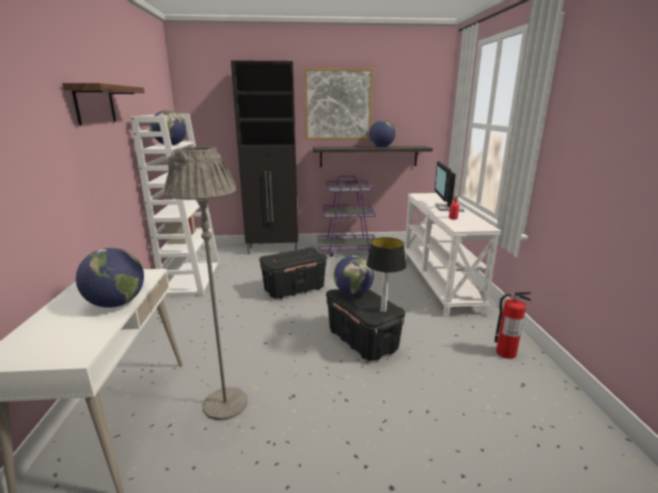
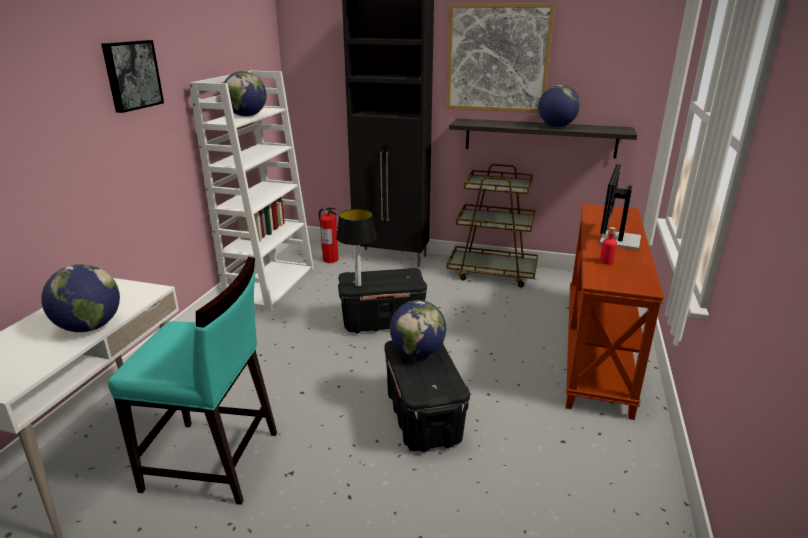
camera: 20 degrees right, 5 degrees up
(95, 104) = (131, 75): shelf -> picture
(225, 403) = (213, 461): grey floor lamp -> turquoise chair
(347, 250) = (492, 273): purple cart -> brown cart
(384, 310) = (439, 387): table lamp -> table lamp (358, 285)
(439, 282) = (597, 349): white console table -> brown console table
(505, 352) = (621, 488): fire extinguisher -> fire extinguisher (330, 259)

